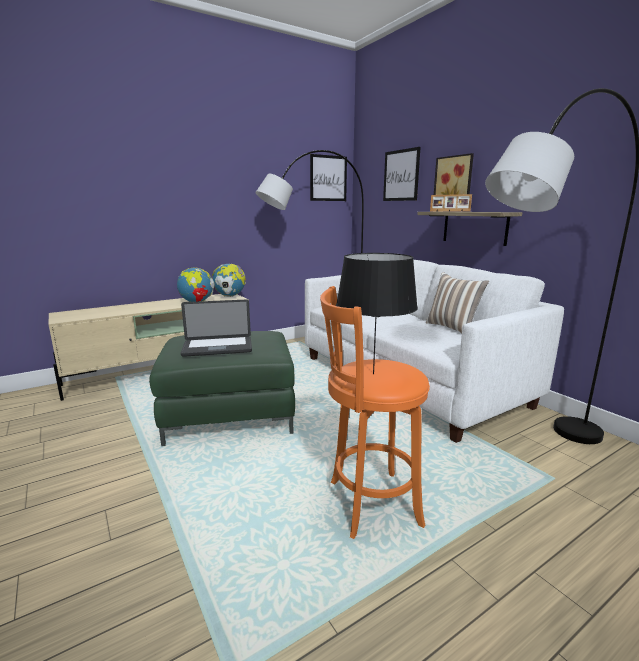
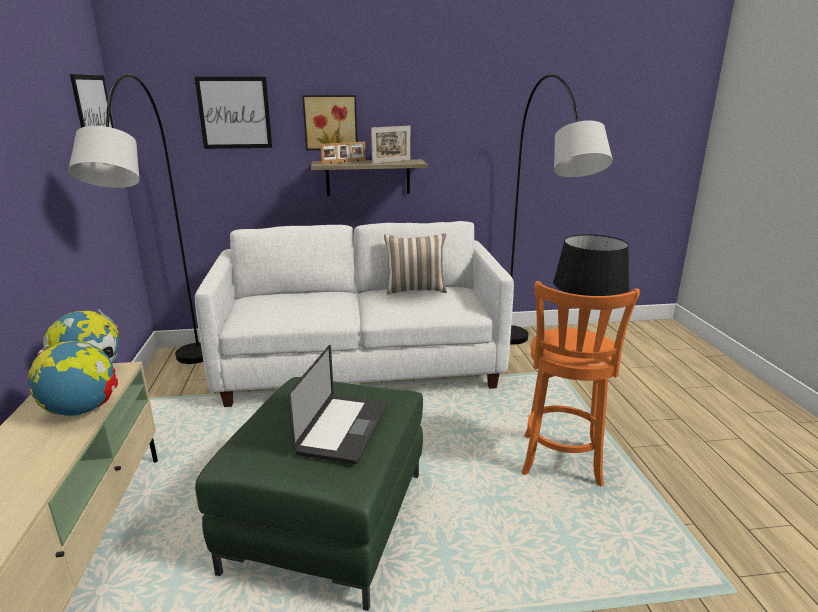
camera: 65 degrees left, 5 degrees up
(482, 211) = (391, 161): none -> picture frame

